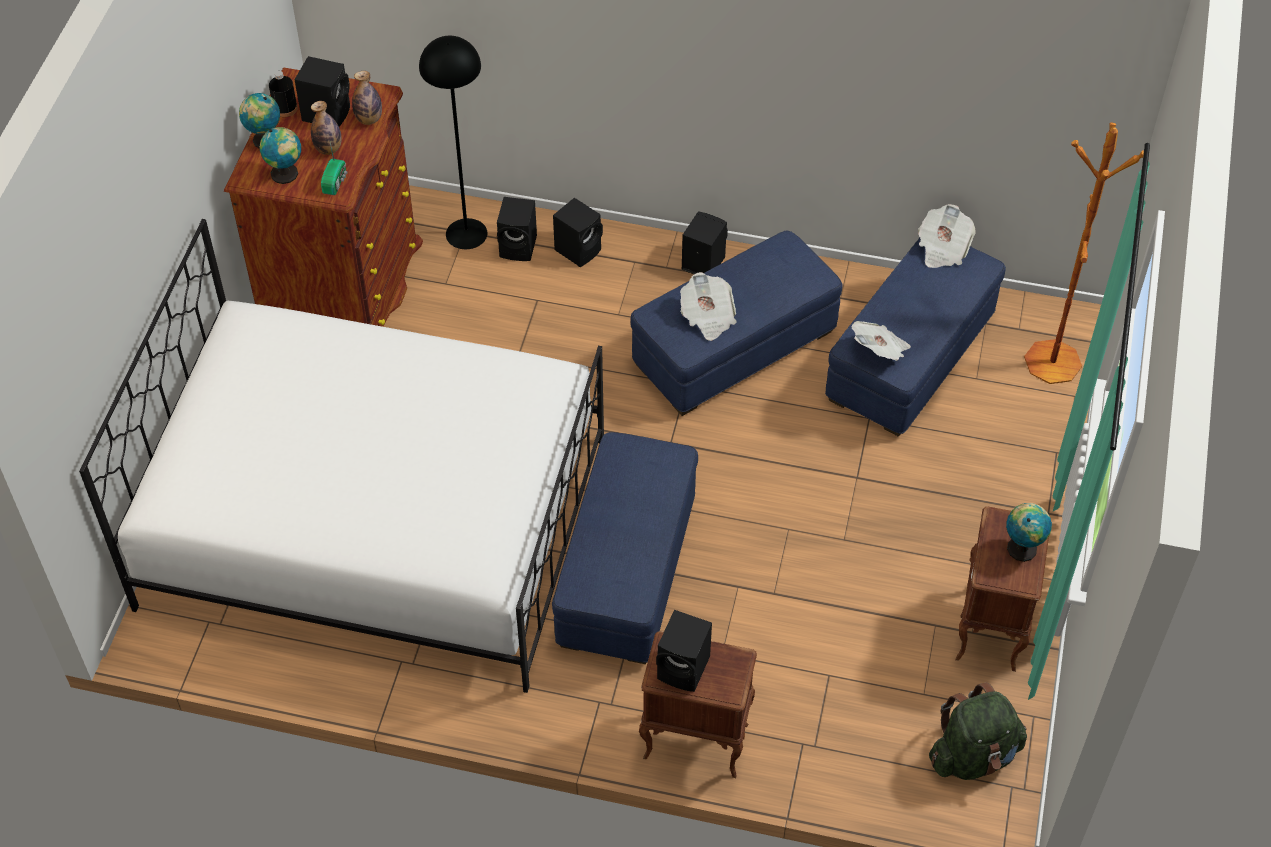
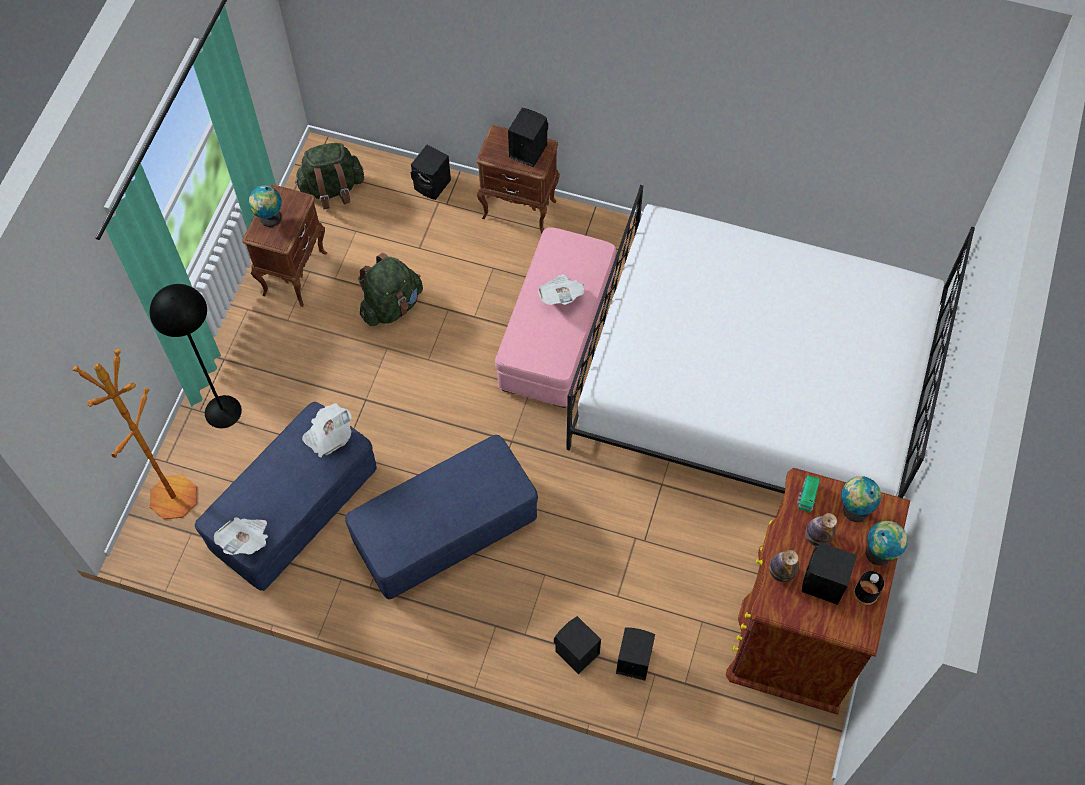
camera: 175 degrees left, 10 degrees up
(466, 233) = (684, 681): black floor lamp -> black floor lamp (223, 412)
(626, 571) = (557, 334): blue ottoman -> pink ottoman
(702, 262) = (461, 629): black speaker -> black speaker (433, 185)
(708, 317) = (470, 480): newspaper -> newspaper (560, 296)
(849, 593) = (392, 305): none -> green backpack

